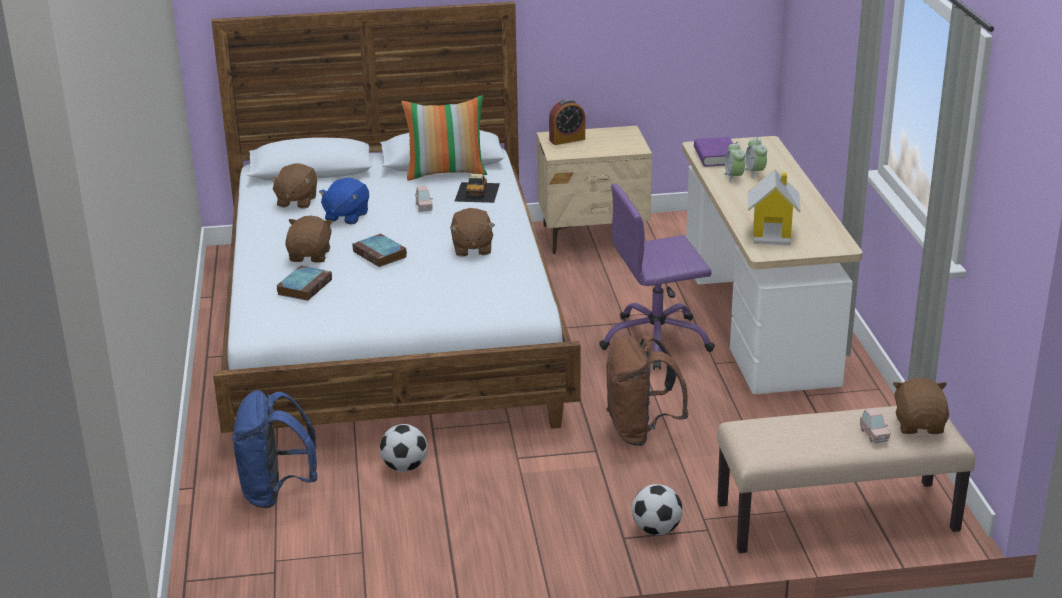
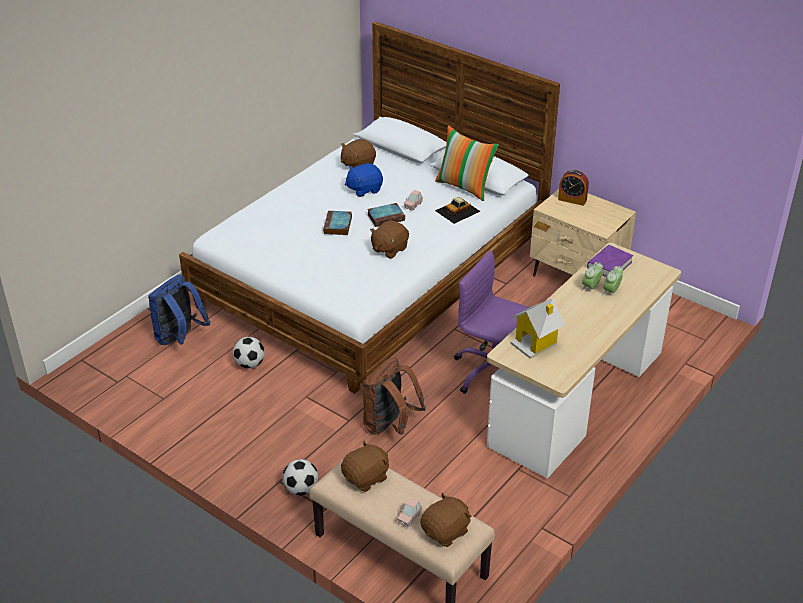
camera: 45 degrees right, 10 degrees up
(305, 286) = (269, 225): book -> book (386, 217)
(310, 256) = (306, 206): brown plush toy -> brown plush toy (366, 478)

